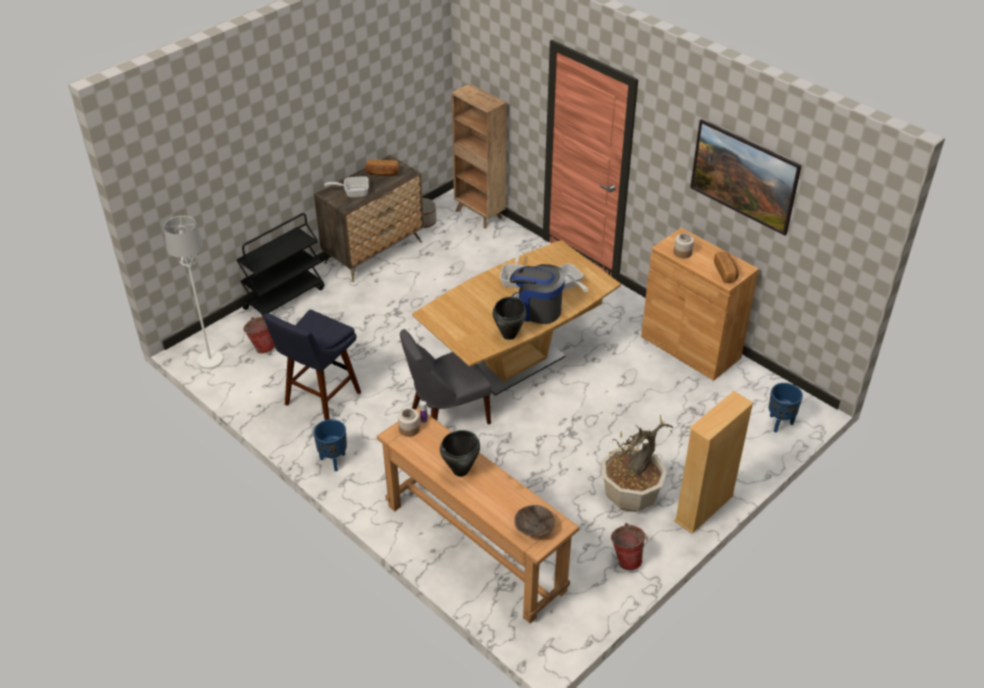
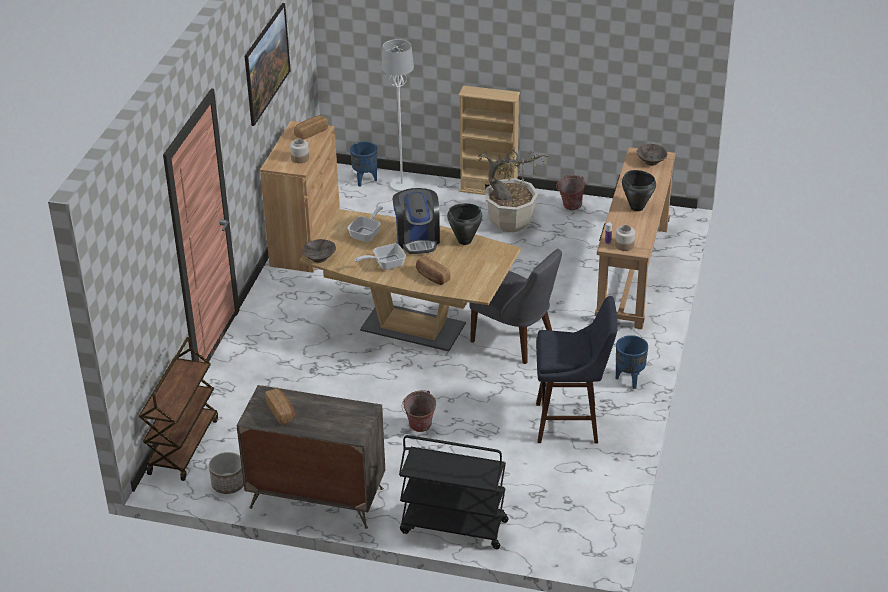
camera: 120 degrees left, 5 degrees down
(210, 360) = (593, 529): white floor lamp -> white floor lamp (401, 185)
(262, 346) = (539, 502): bucket -> bucket (419, 428)
(353, 193) = (337, 416): frying pan -> none
(474, 297) = (432, 277): none -> bread
(479, 215) = (183, 446): brown bookcase -> brown cart
(554, 250) = (319, 258): none -> brown bowl

